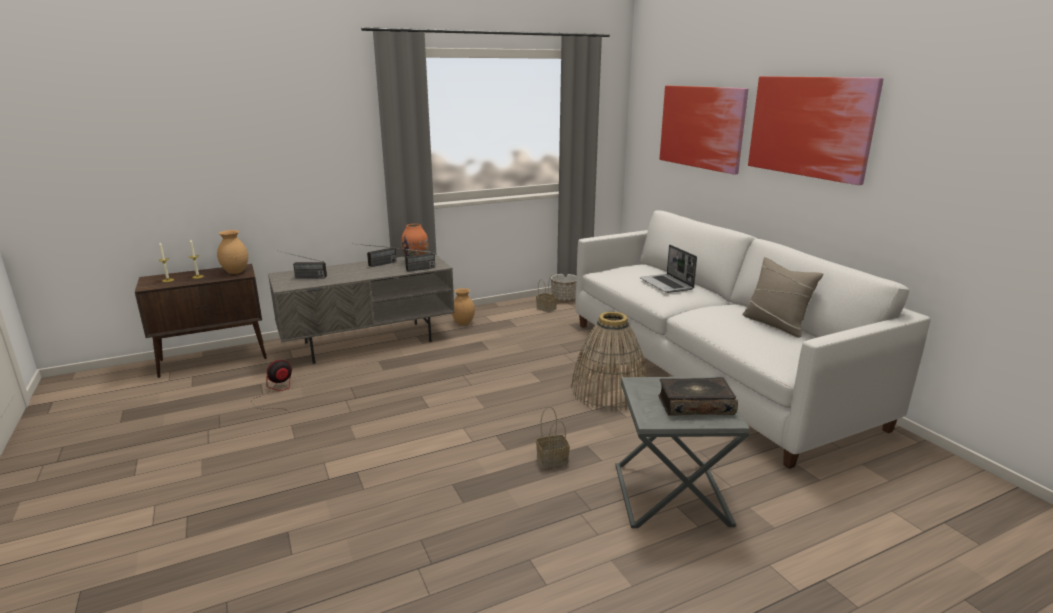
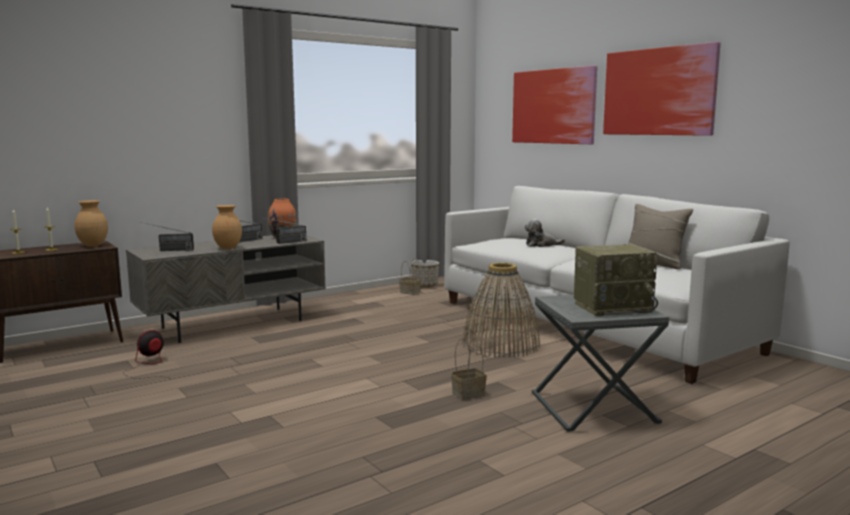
camera: 10 degrees left, 10 degrees down
(463, 323) = (329, 306): brown vase -> brown vase (228, 248)
(667, 284) = (541, 245): laptop -> plush toy
(695, 405) = (613, 307): book -> radio

